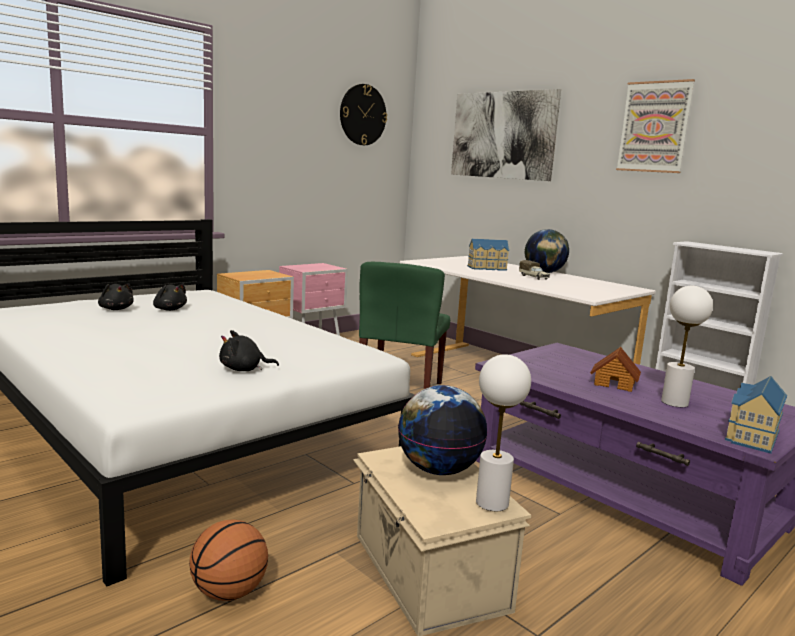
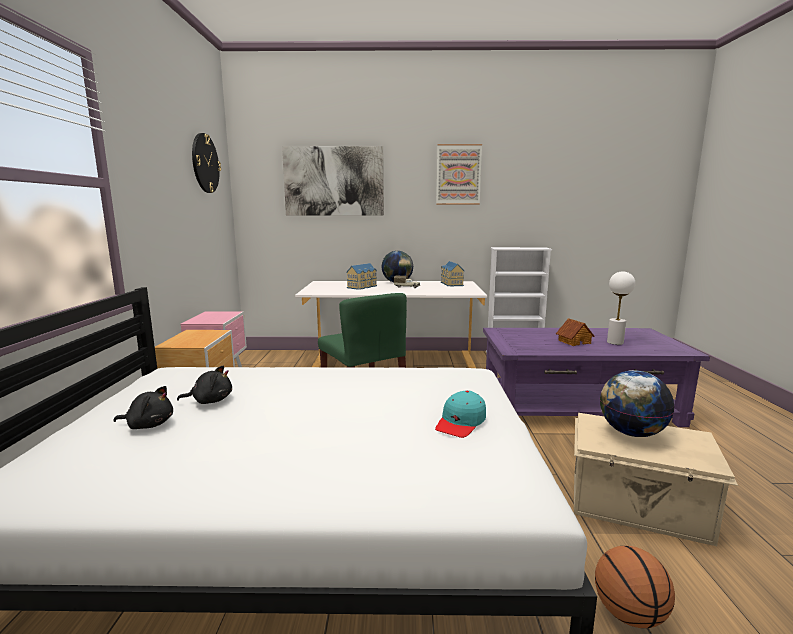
camera: 45 degrees left, 0 degrees up
(244, 369) = (461, 423): black plush toy -> turquoise cap
(492, 502) = (691, 436): white table lamp -> none
(750, 436) = (673, 347): toy house -> toy house (451, 284)

